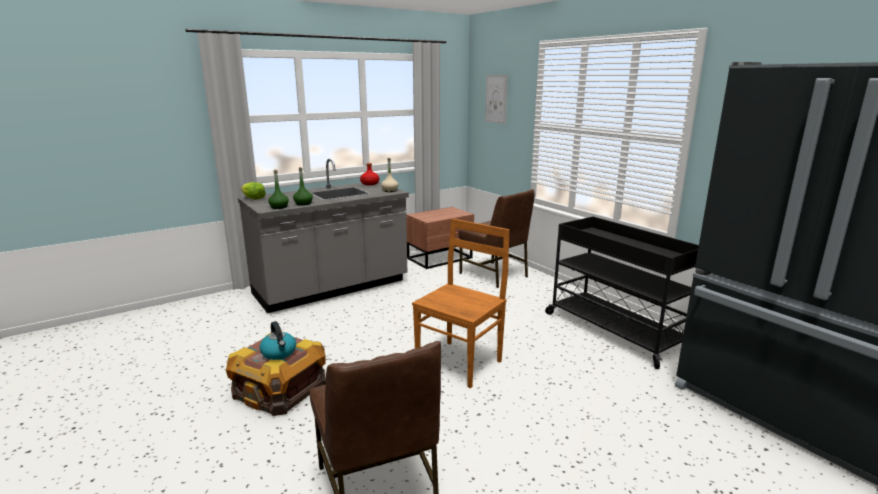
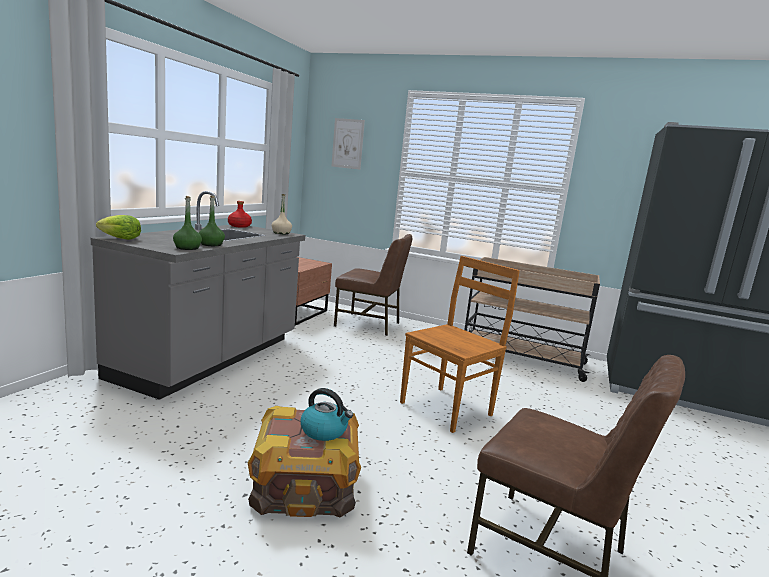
camera: 35 degrees left, 5 degrees down
(460, 362) = (448, 408): brown chair -> brown chair turned 45 degrees clockwise
(613, 330) = (519, 358): black cart -> beige cart

